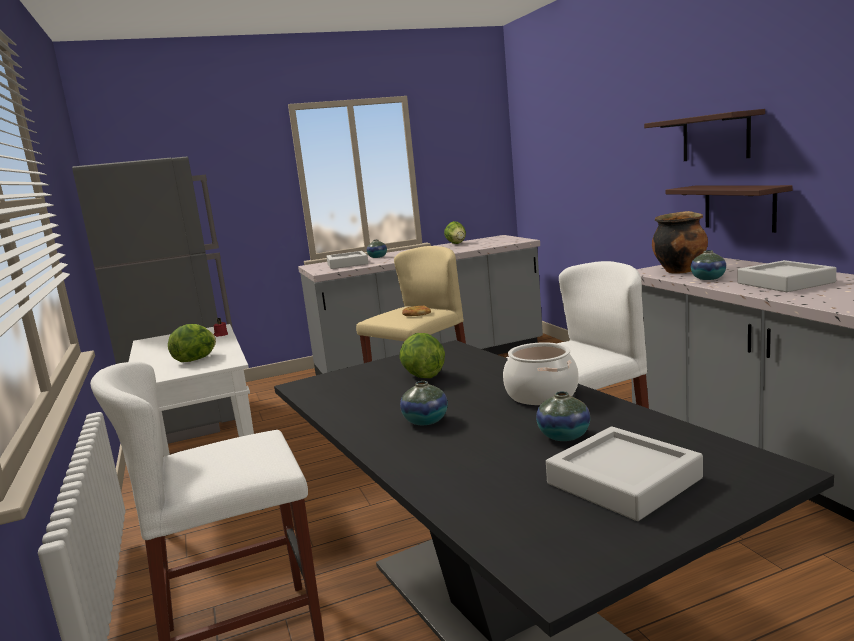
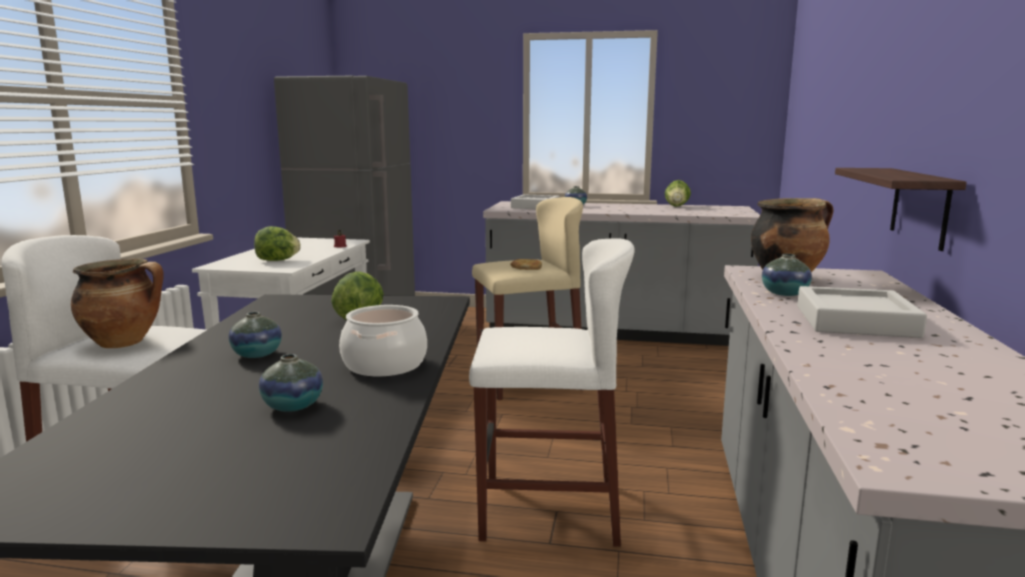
camera: 30 degrees right, 0 degrees up
(234, 462) = (125, 342): none -> cooking pot
(623, 481) = (211, 463): grey tray -> none
(715, 137) = (916, 100): shelf -> none

